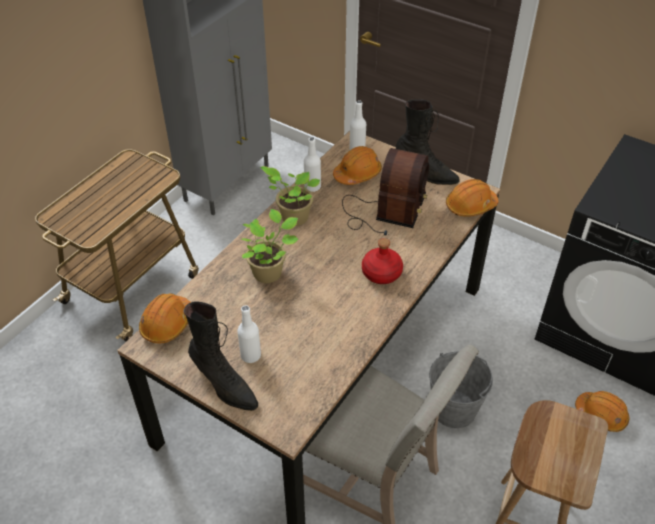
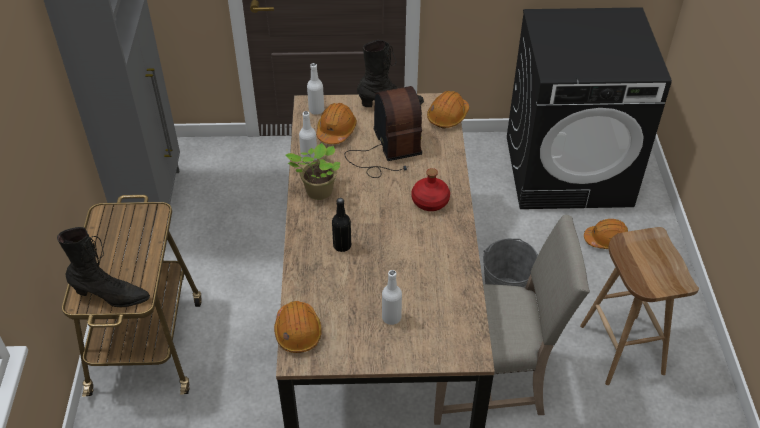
camera: 35 degrees left, 0 degrees up
(224, 385) = (393, 352): black boot -> black boot (111, 296)
(269, 272) = (342, 246): potted plant -> black bottle

